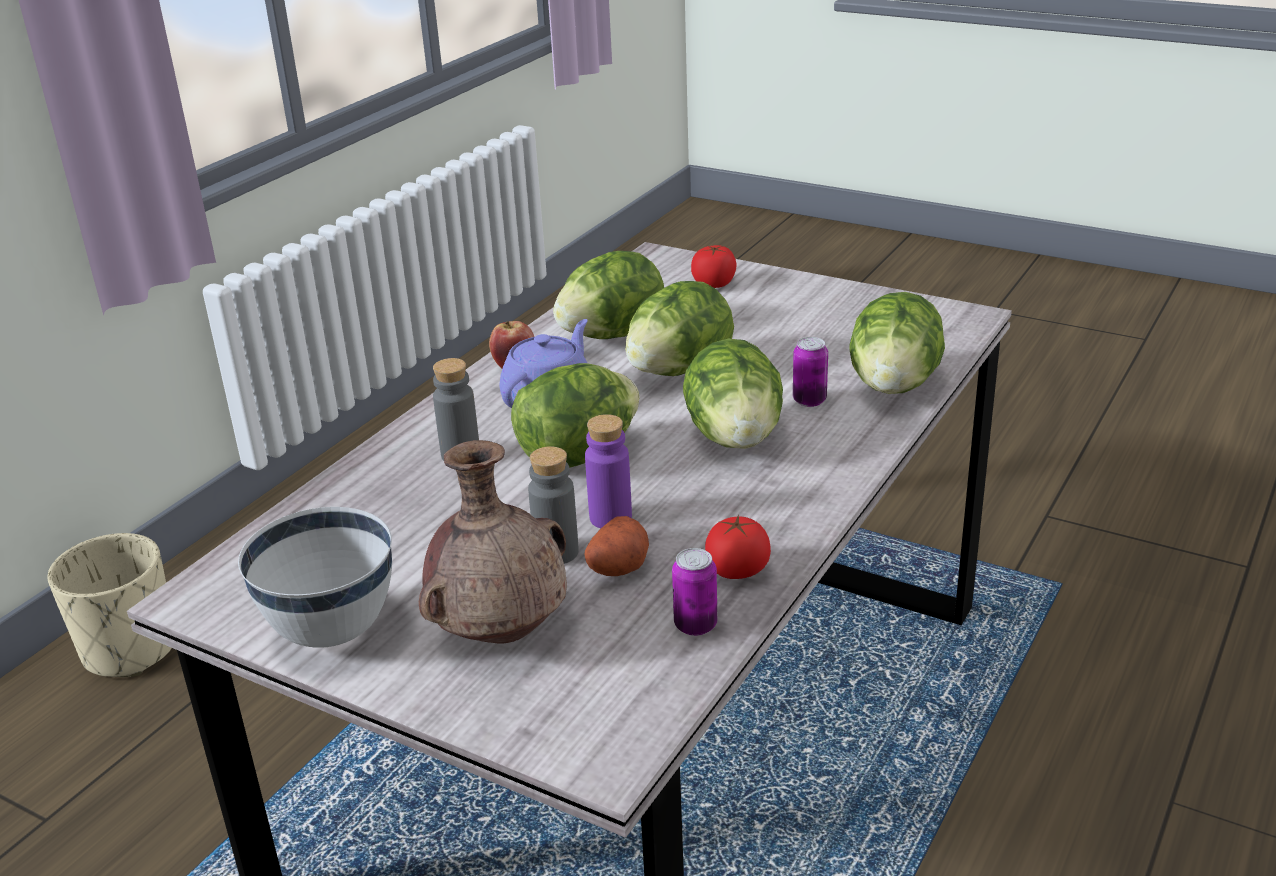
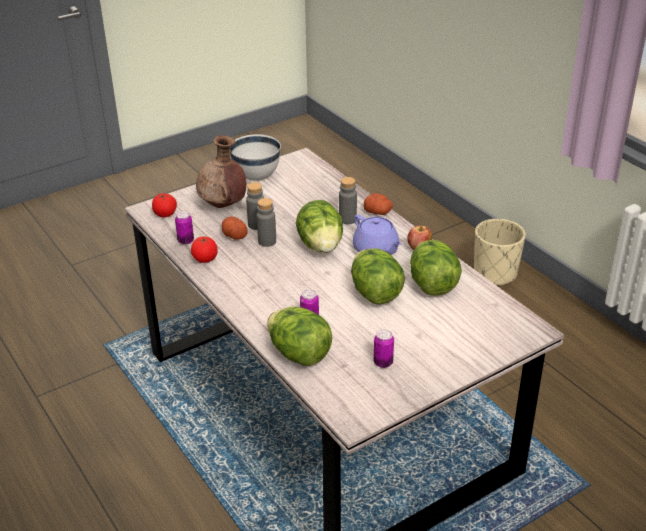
camera: 115 degrees right, 5 degrees up
(411, 431) = (378, 212): none -> potato
(610, 517) = (267, 241): purple bottle -> grey bottle
(714, 284) = (474, 339): tomato -> tomato (165, 214)
(735, 438) = (296, 289): lettuce -> none
(835, 325) = (383, 363): none -> can

